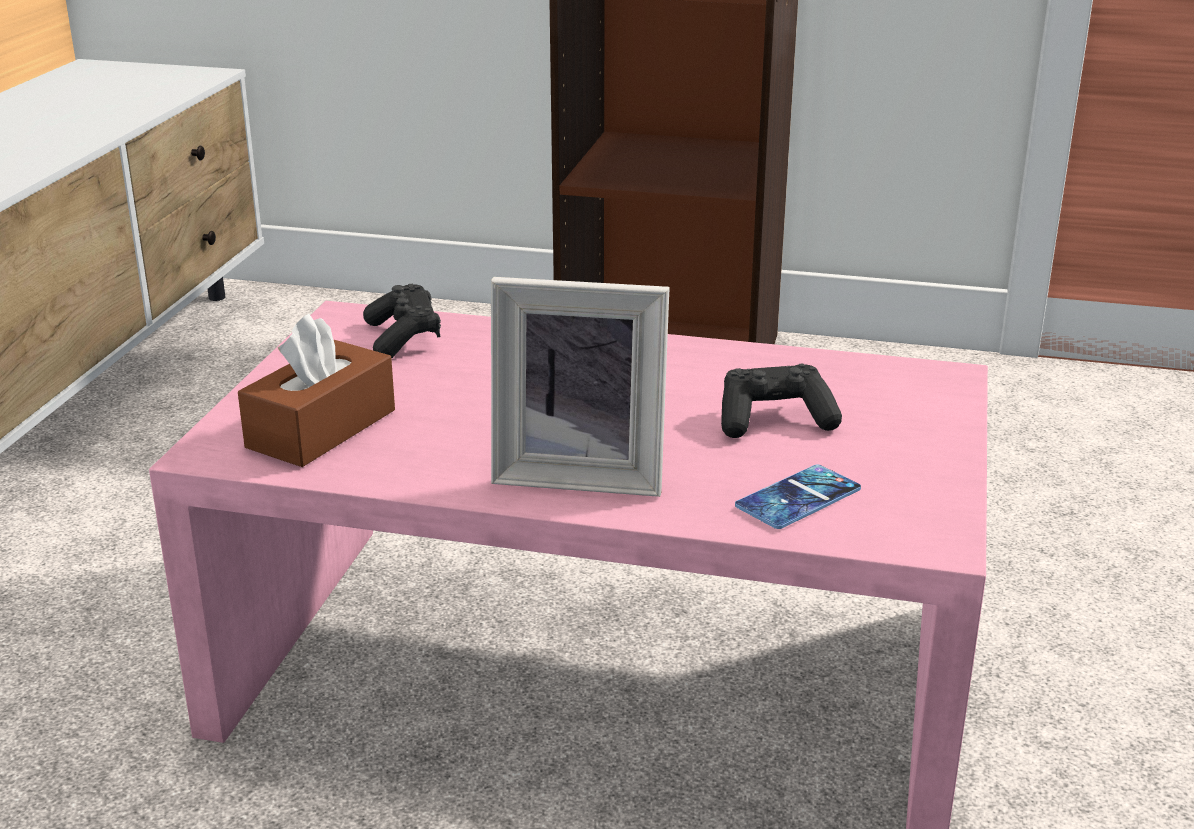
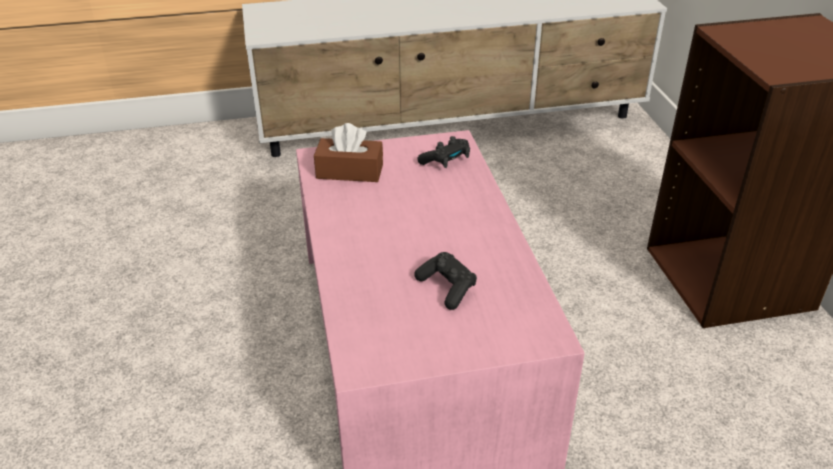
camera: 65 degrees right, 10 degrees up
(581, 473) = (355, 245): picture frame -> none
(798, 498) = (373, 314): phone -> none

